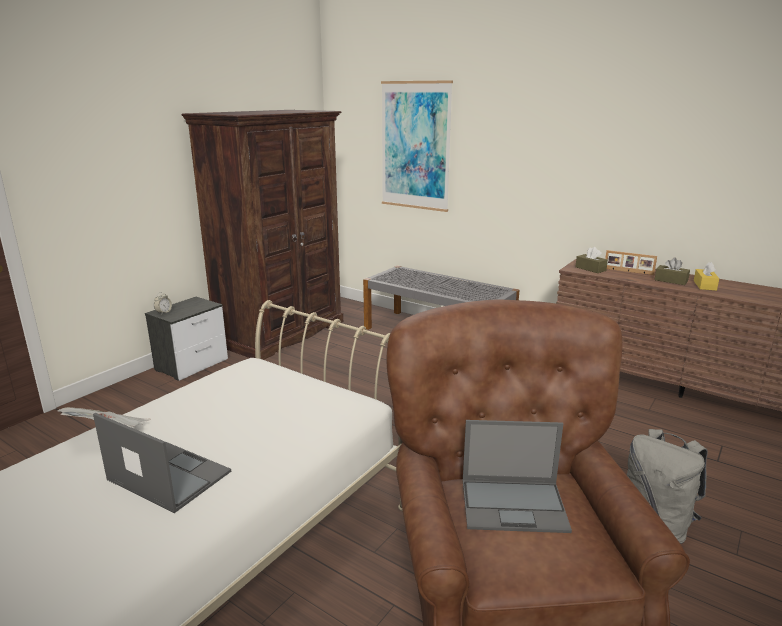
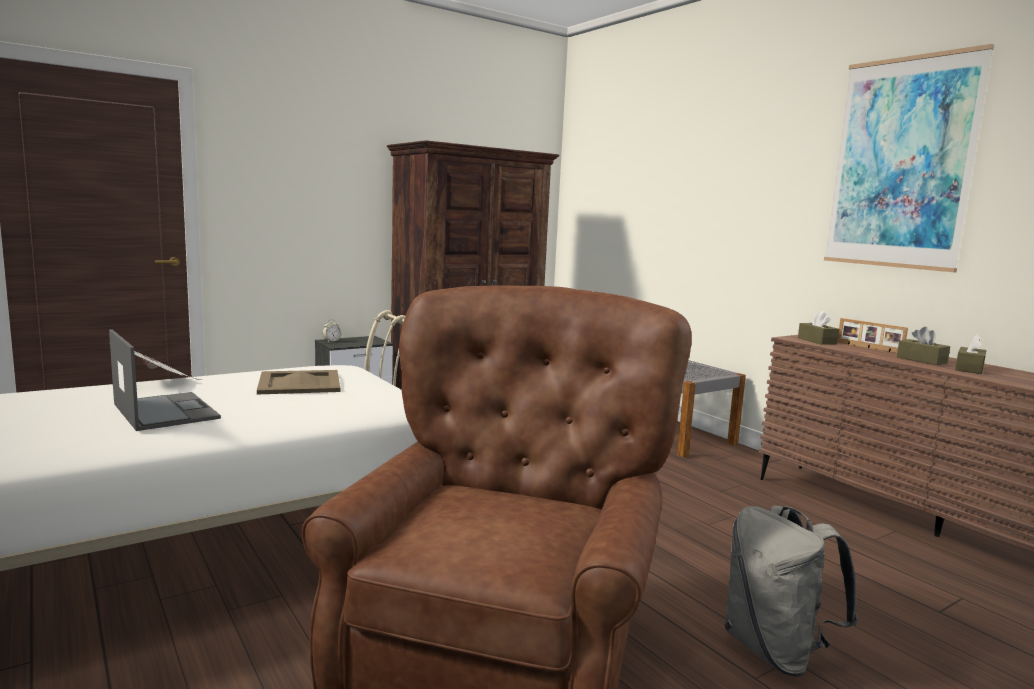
camera: 20 degrees right, 10 degrees down
(243, 400) = (299, 383): none -> beige tray
(415, 146) = (644, 199): picture -> picture (901, 163)
(514, 505) = (489, 509): laptop -> none
(704, 285) = (969, 368): yellow tissue box -> brown tissue box

